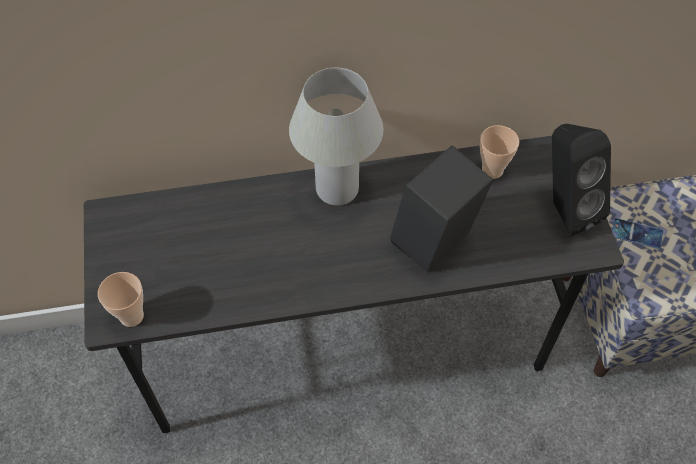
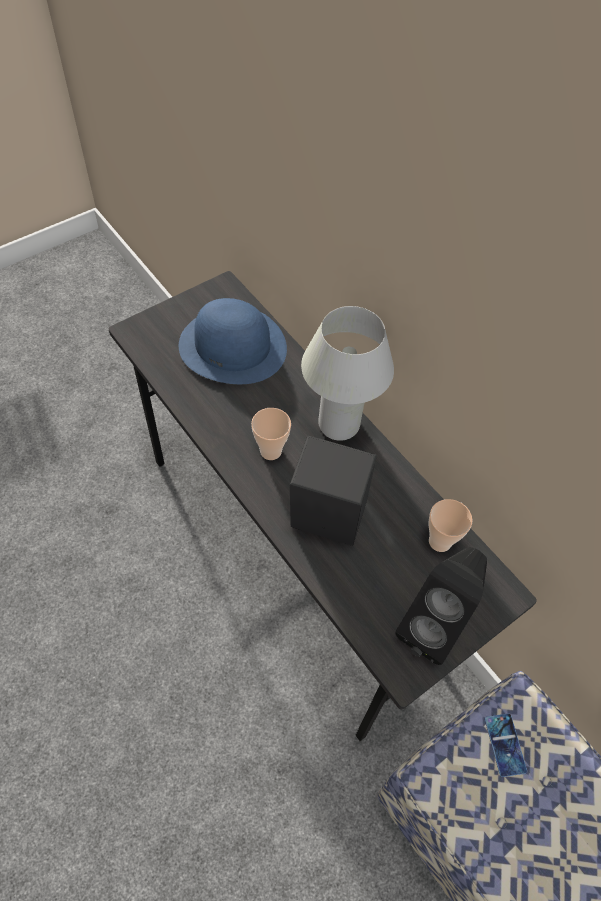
camera: 60 degrees right, 0 degrees up
(131, 316) = (145, 342): cup -> cup (270, 451)
(190, 237) = (233, 346): none -> blue hat

